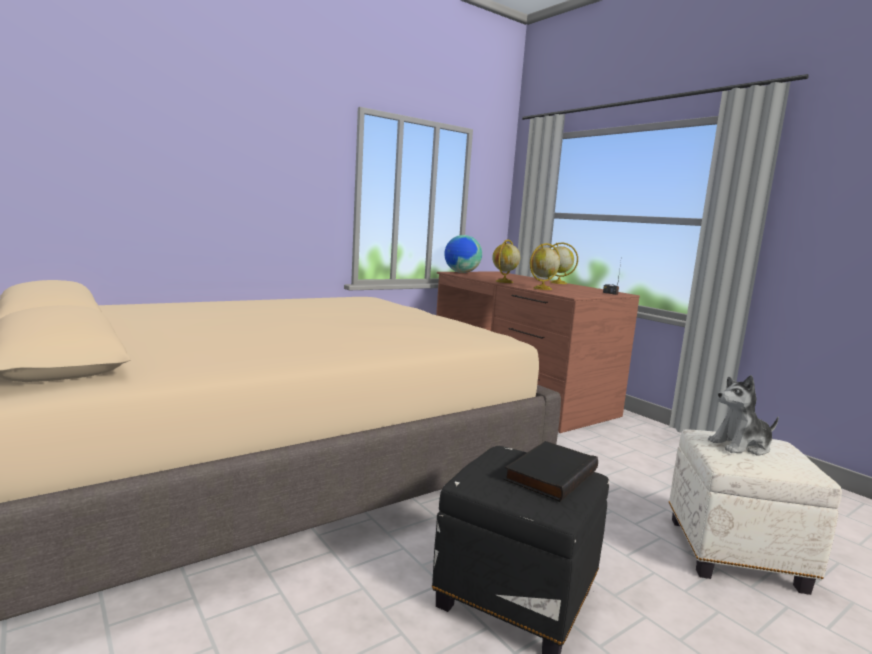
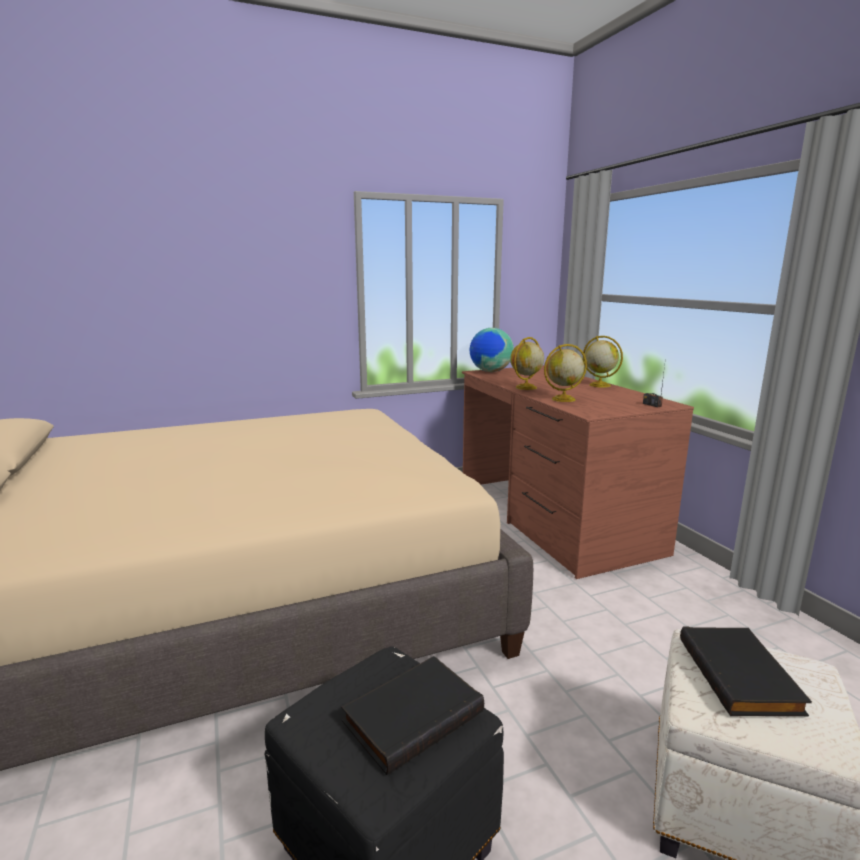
camera: 15 degrees right, 5 degrees up
(741, 446) = (741, 676): plush toy -> black book

